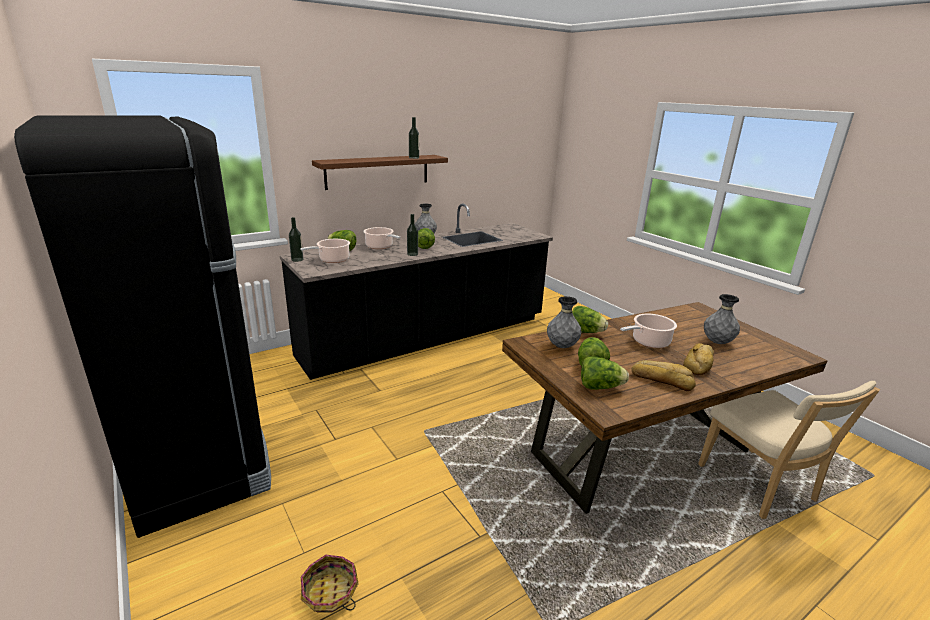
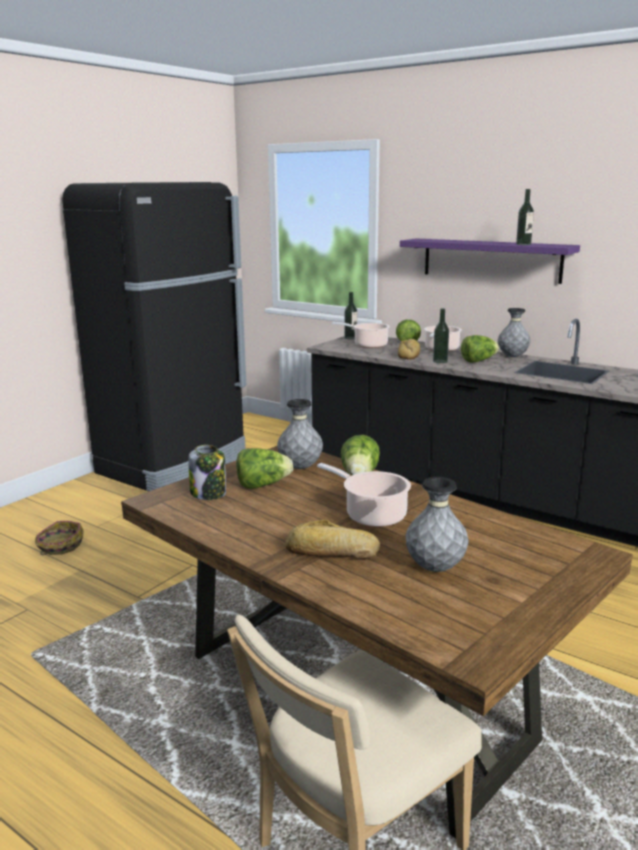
camera: 70 degrees right, 5 degrees down
(378, 171) = (491, 260): brown shelf -> purple shelf
(600, 387) = (209, 493): lettuce -> jar
(662, 379) = (255, 526): bread -> bread (409, 354)

